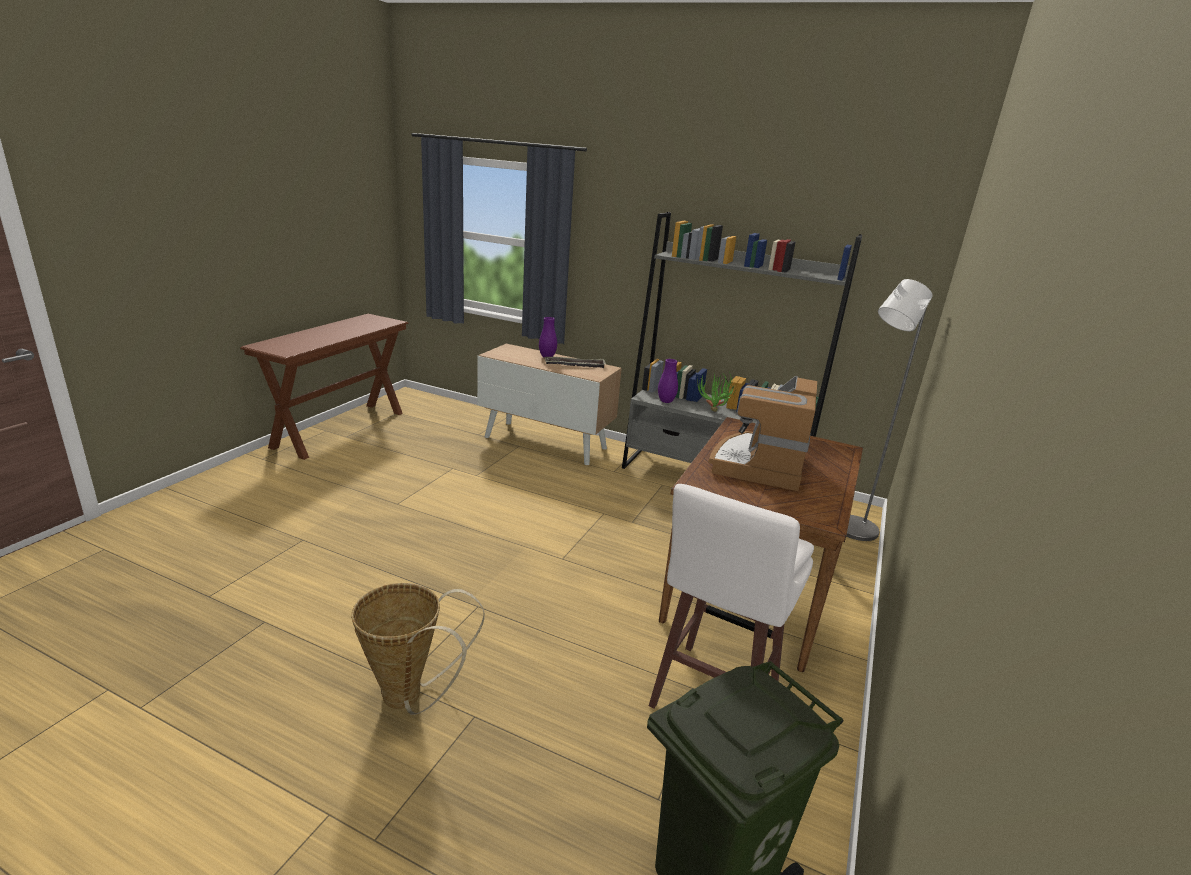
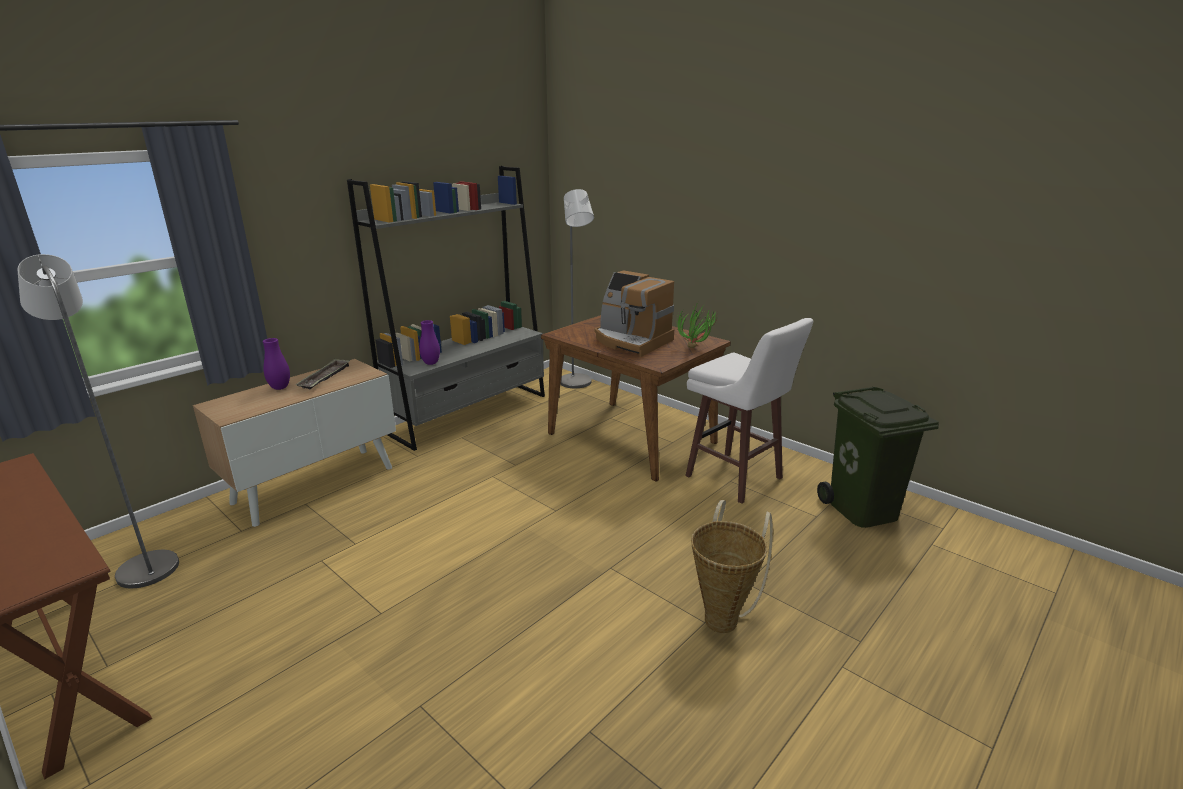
camera: 70 degrees left, 0 degrees up
(434, 419) = (145, 565): none -> grey floor lamp
(713, 413) = (472, 351): potted plant -> potted plant (696, 349)

